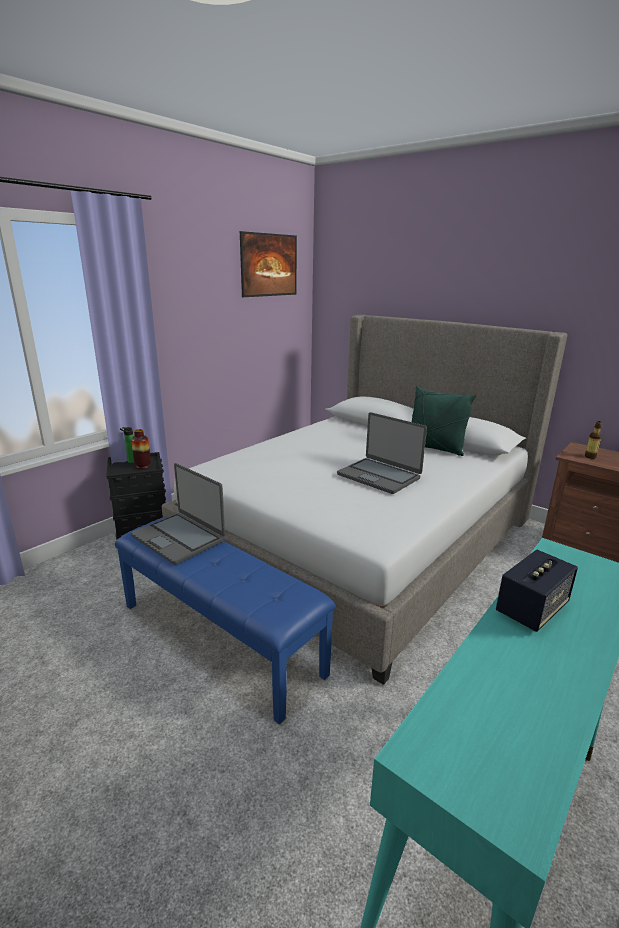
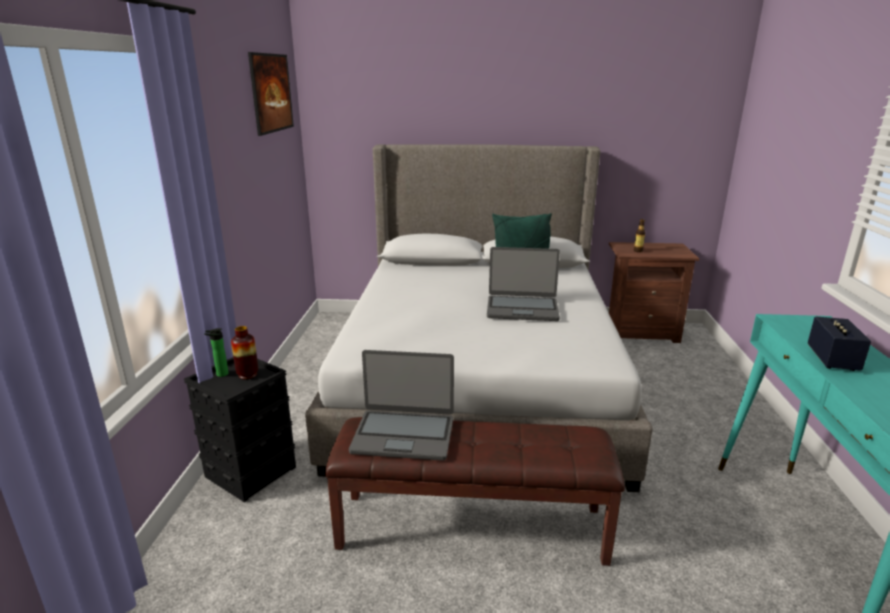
camera: 35 degrees left, 0 degrees up
(221, 637) = (472, 526): blue bench -> brown bench

